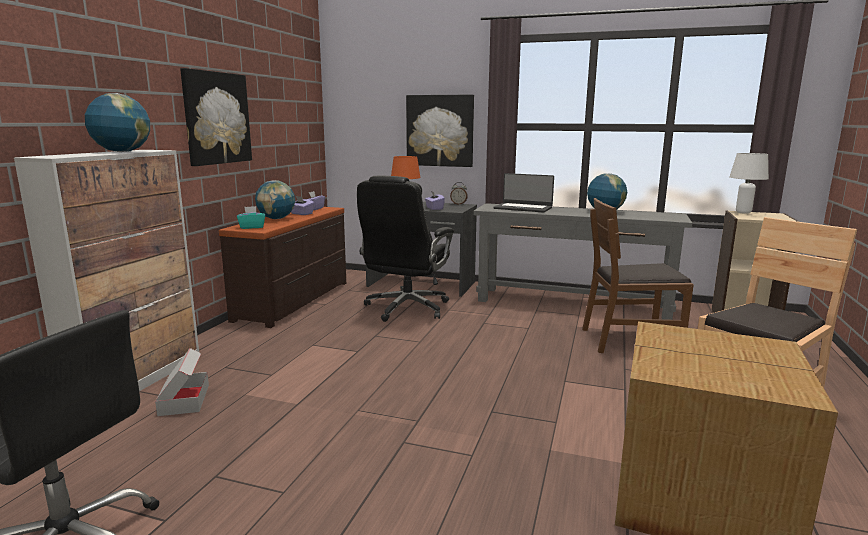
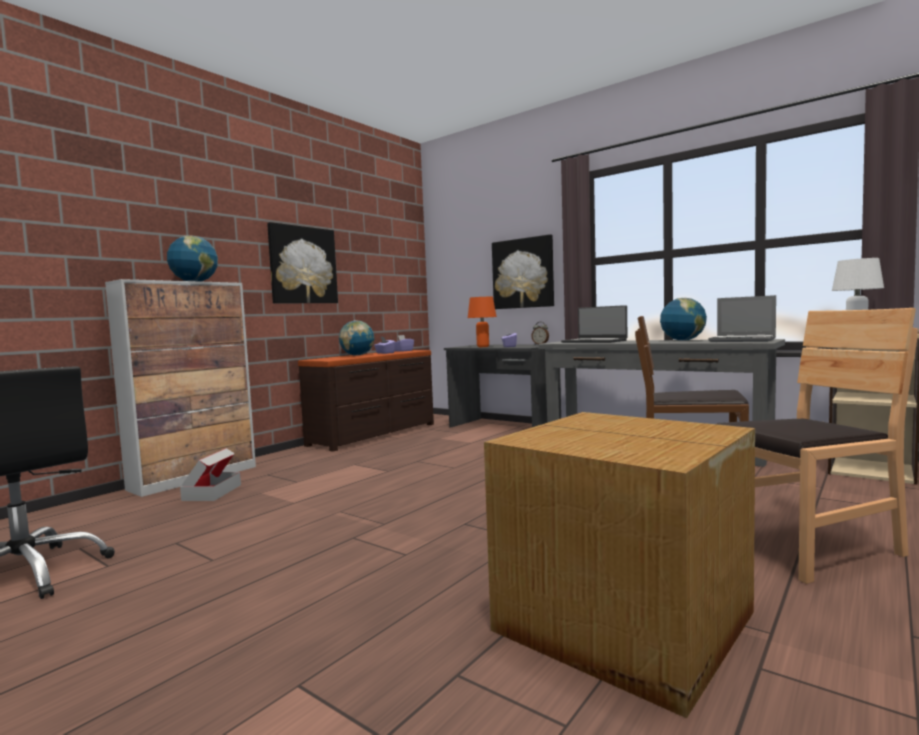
camera: 20 degrees right, 10 degrees down
(252, 227) = (326, 359): turquoise tissue box -> none
(406, 308) = (469, 443): black office chair -> none
(658, 215) = (743, 340): none -> laptop

